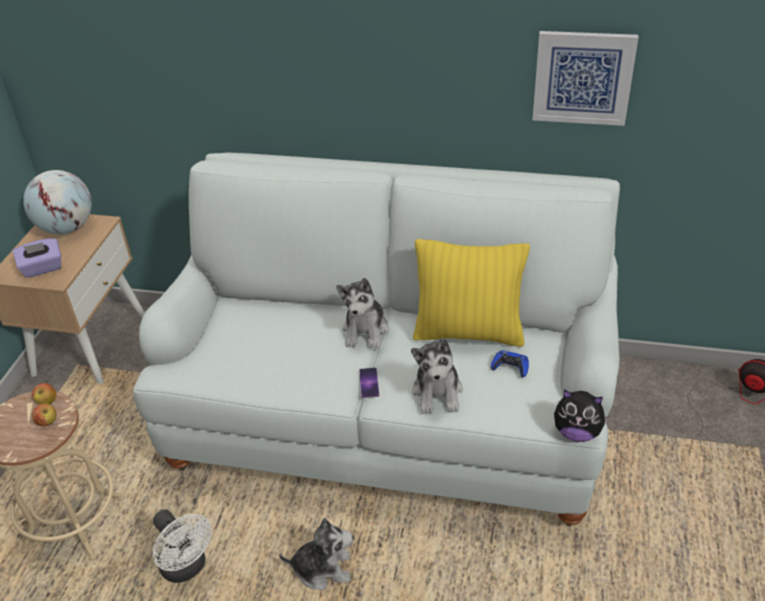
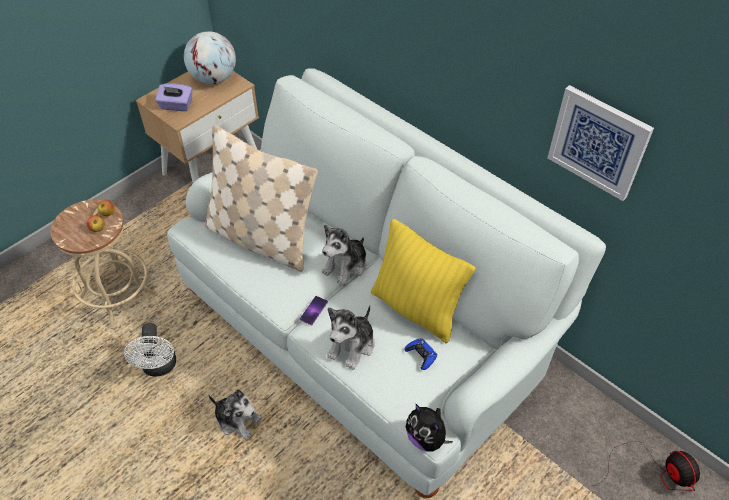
camera: 30 degrees right, 10 degrees up
(255, 345) = (261, 238): none -> beige pillow

